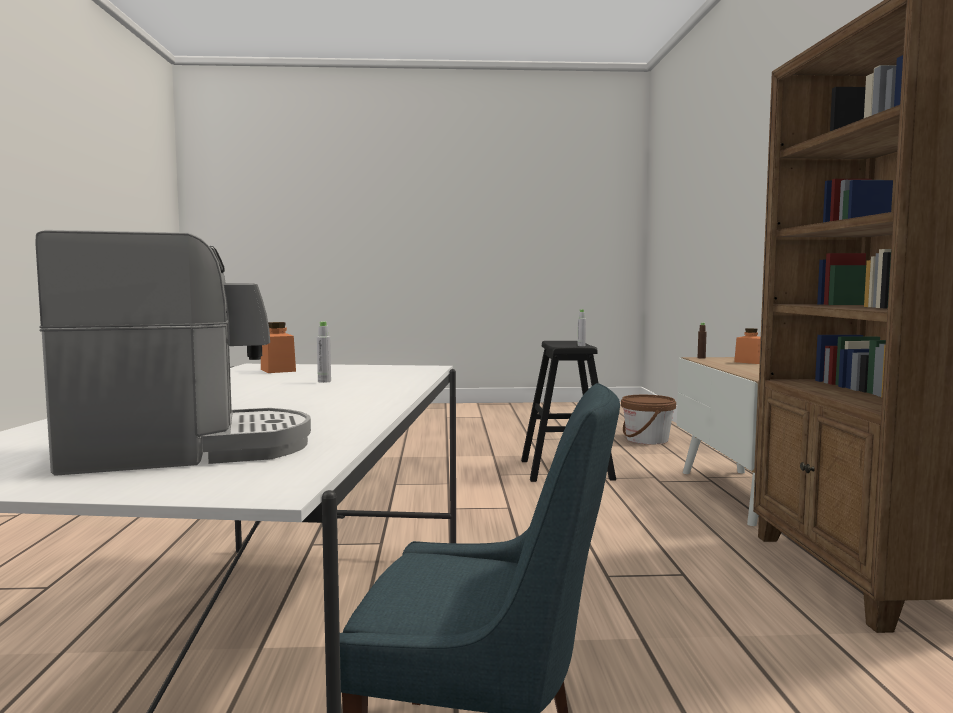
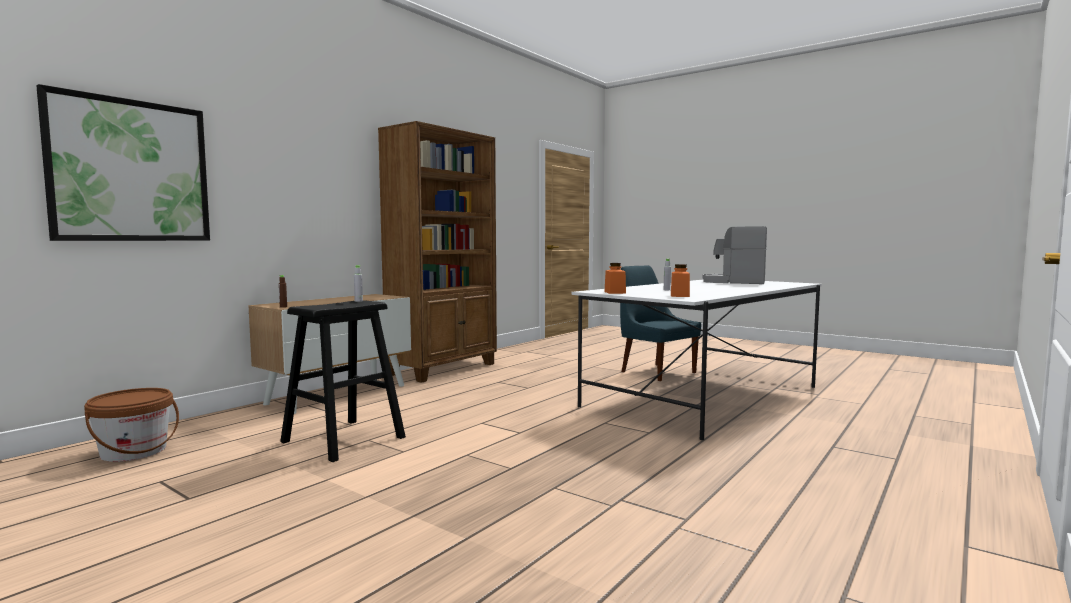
camera: 140 degrees left, 0 degrees up
(722, 224) = (130, 171): none -> picture
(749, 362) = (299, 302): orange jar -> orange jar (615, 292)

